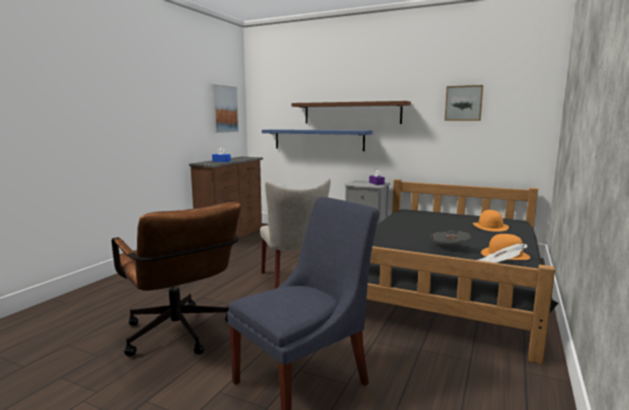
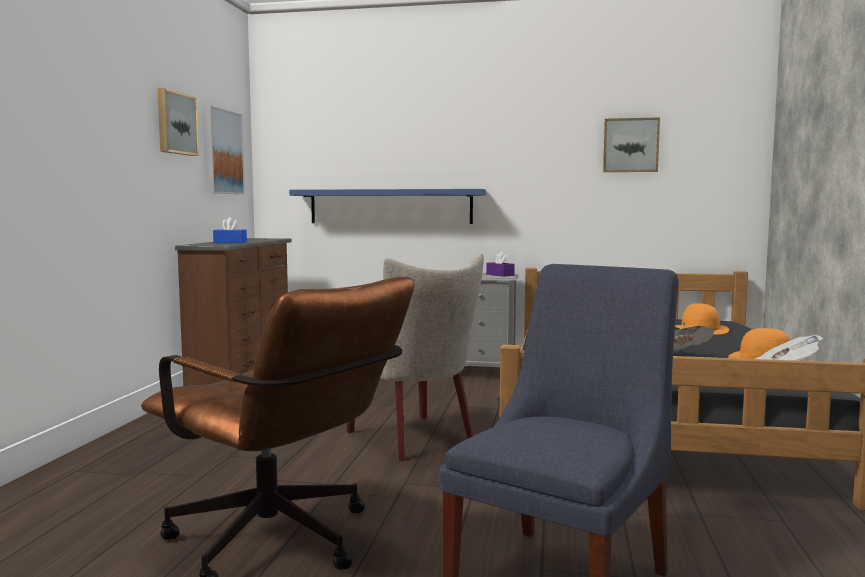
camera: 15 degrees left, 5 degrees down
(190, 96) = (175, 123): none -> picture
(351, 113) = (449, 161): brown shelf -> none

